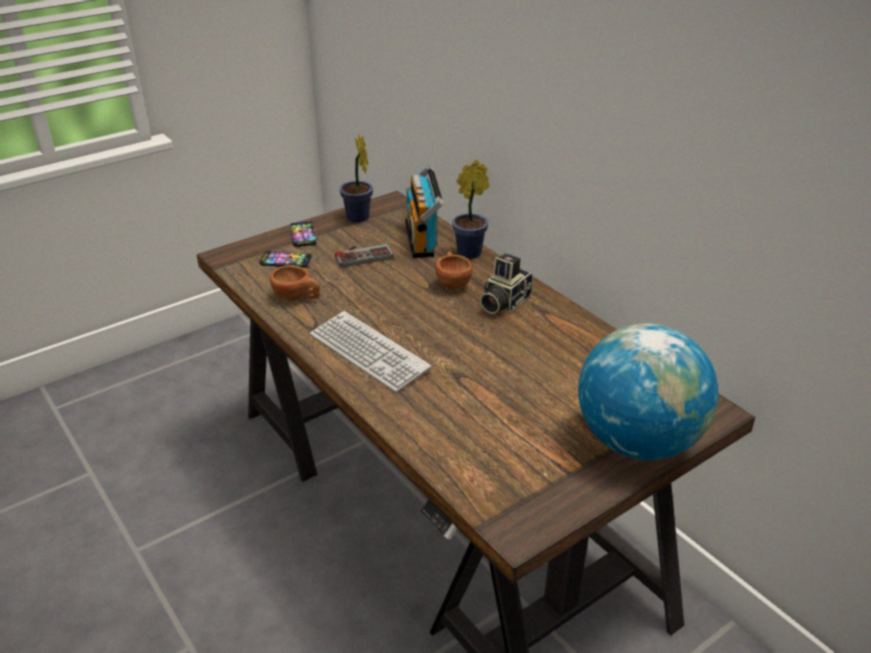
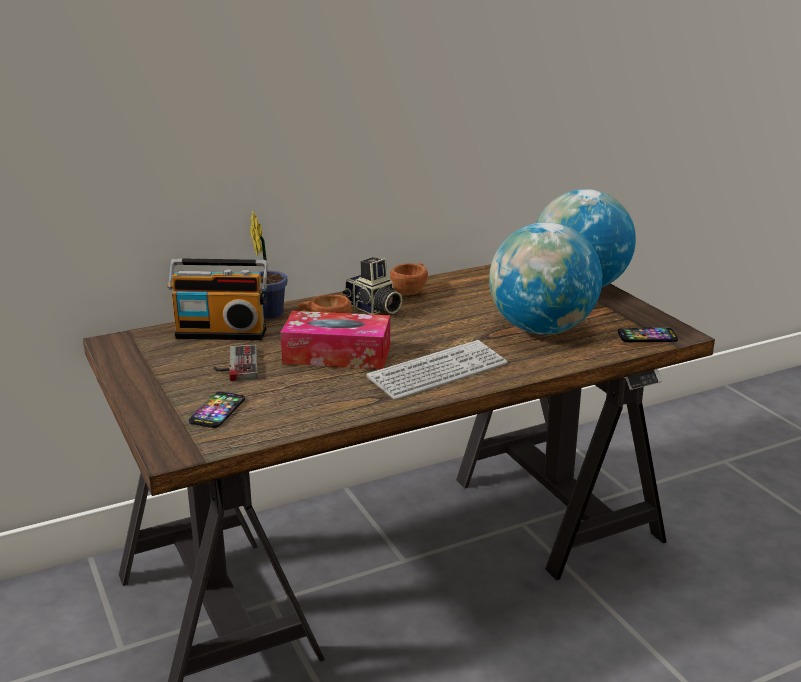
camera: 80 degrees left, 10 degrees down
(297, 297) = (312, 405): brown cup -> brown cup (411, 291)
(303, 235) = (156, 398): phone -> phone (647, 336)
(358, 219) = (142, 363): potted plant -> none
(393, 296) = (337, 355): none -> tissue box
(489, 413) = (541, 329): none -> globe

